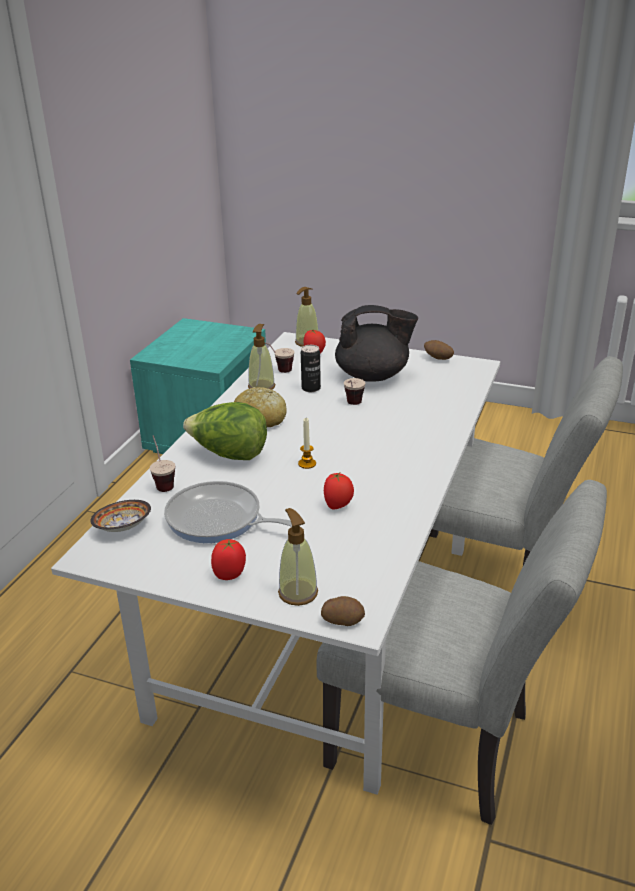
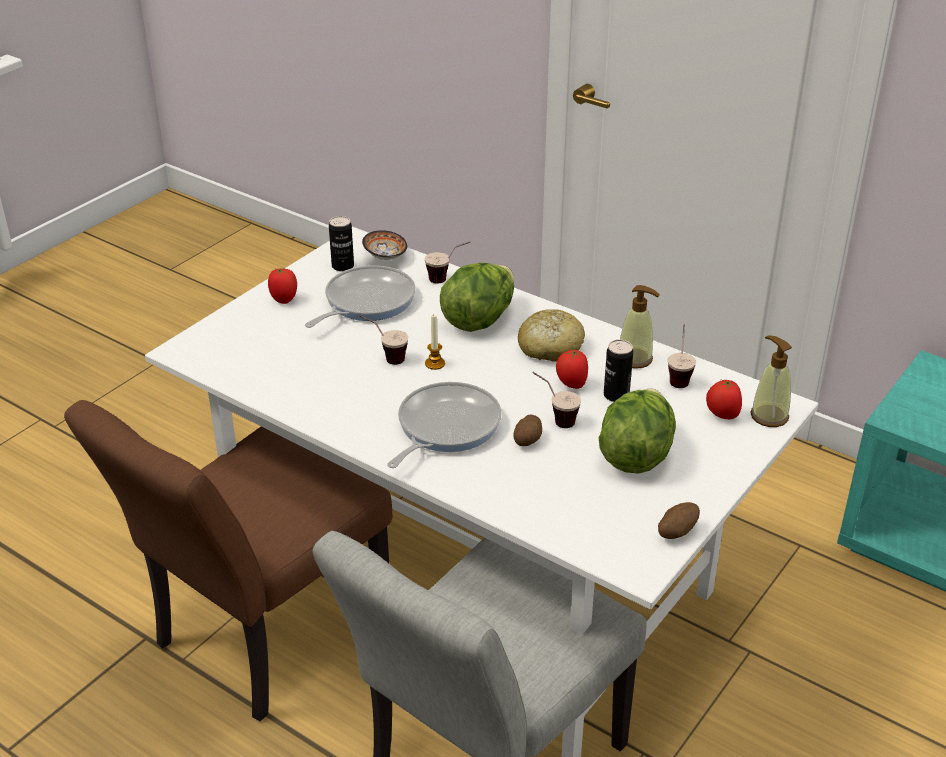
camera: 105 degrees right, 5 degrees up
(149, 551) = (343, 266): none -> can
(298, 592) = (236, 328): soap dispenser -> none
(310, 489) = (385, 358): none -> cup
(338, 506) = (345, 369): tomato -> tomato (571, 384)
(342, 620) = (188, 343): potato -> potato (528, 440)
(373, 376) = (636, 454): black teapot -> lettuce
(389, 444) = (445, 427): none -> frying pan
(445, 745) = (259, 640): grey chair -> brown chair

